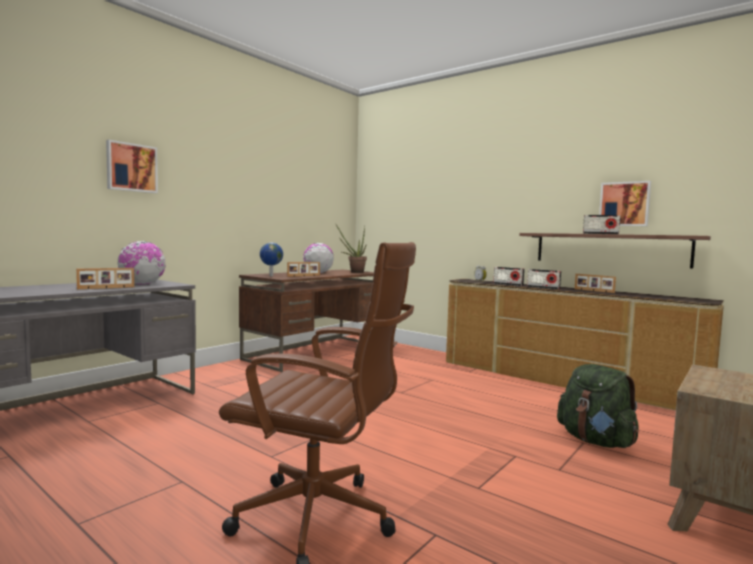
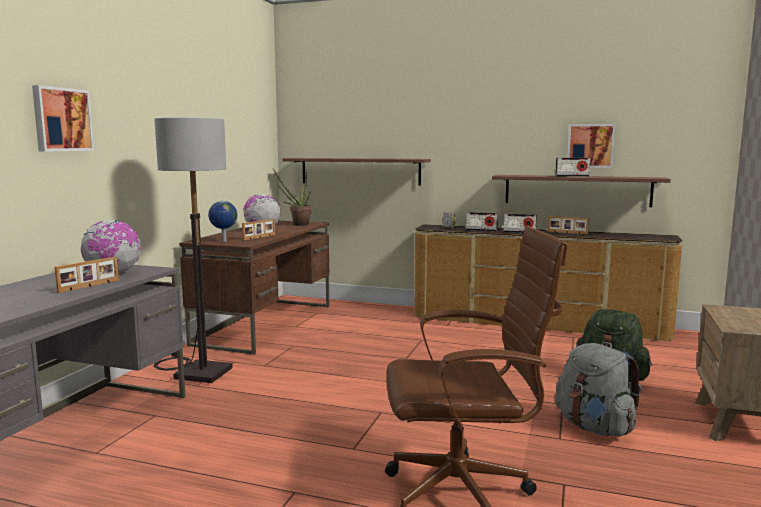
camera: 20 degrees left, 5 degrees up
(223, 377) = (194, 371): none -> floor lamp
(415, 230) = (360, 171): none -> shelf
(529, 485) = (594, 427): none -> grey backpack

